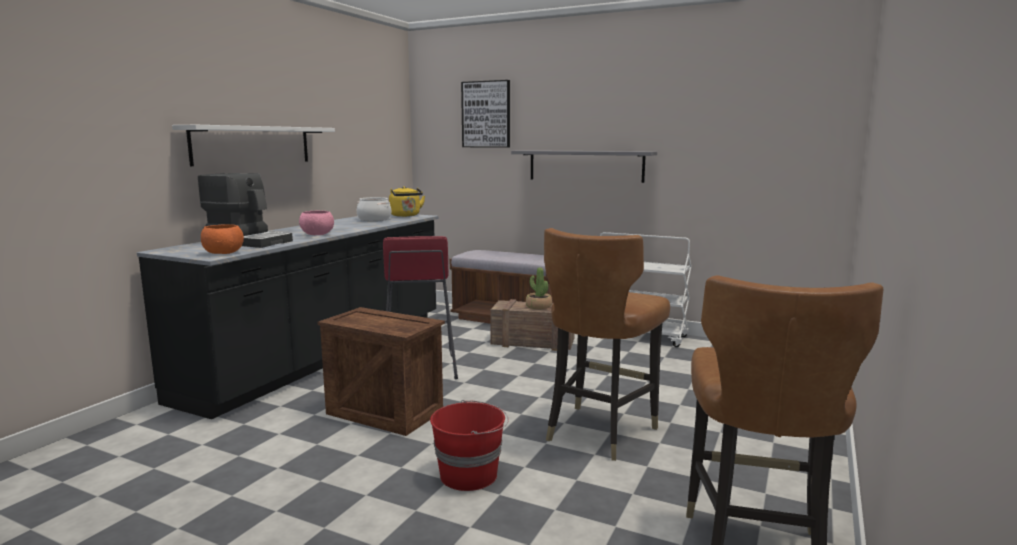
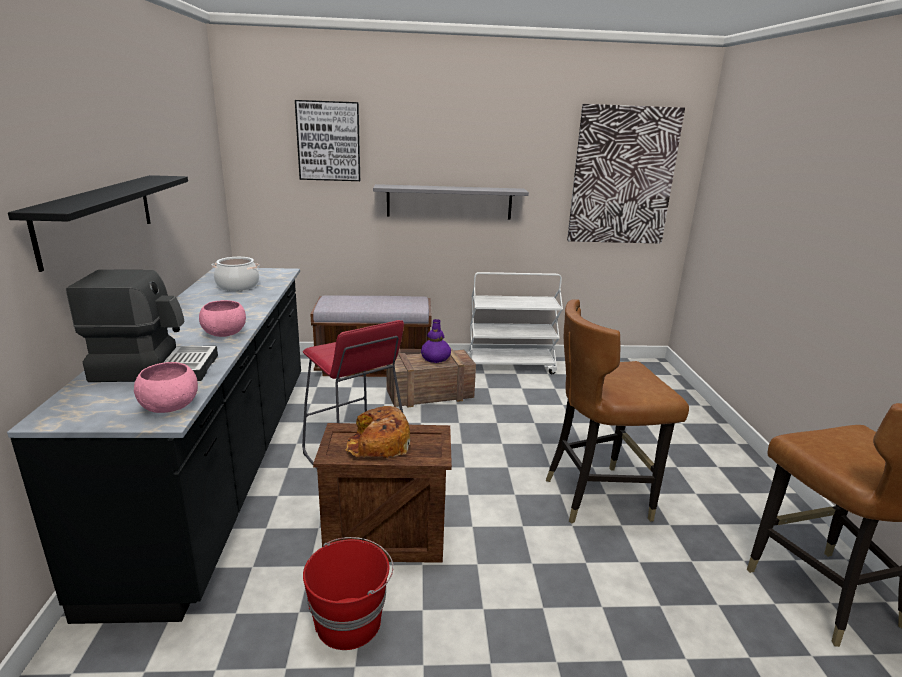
camera: 30 degrees left, 10 degrees up
(223, 253) = (169, 407): orange bowl -> pink bowl
(253, 145) = (98, 217): white shelf -> black shelf
(374, 320) = (378, 444): none -> bread
(406, 215) = (263, 273): yellow kettle -> none
(470, 475) = (554, 592): red bucket -> red bucket (350, 621)
(538, 306) = (435, 359): potted plant -> purple vase
(599, 431) = (597, 496): brown chair -> brown chair turned 75 degrees clockwise
(765, 136) = (622, 176): none -> picture

